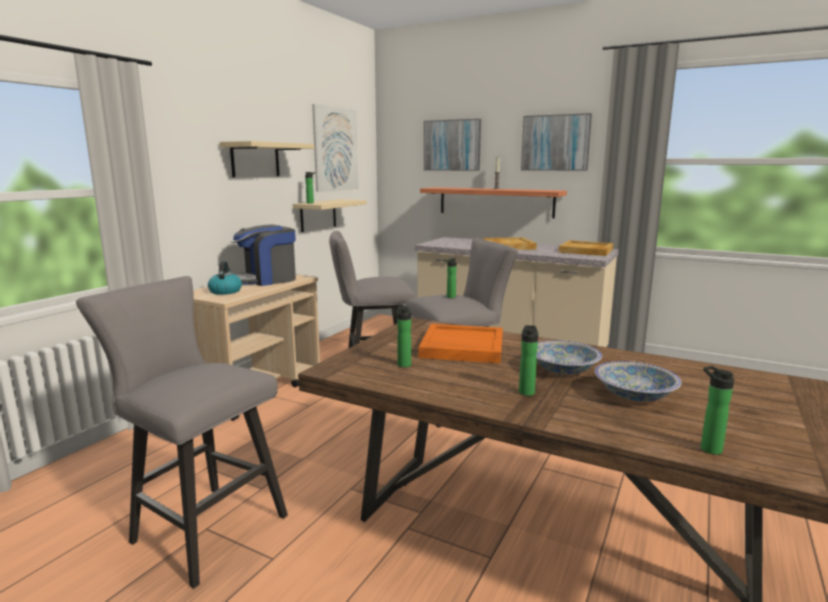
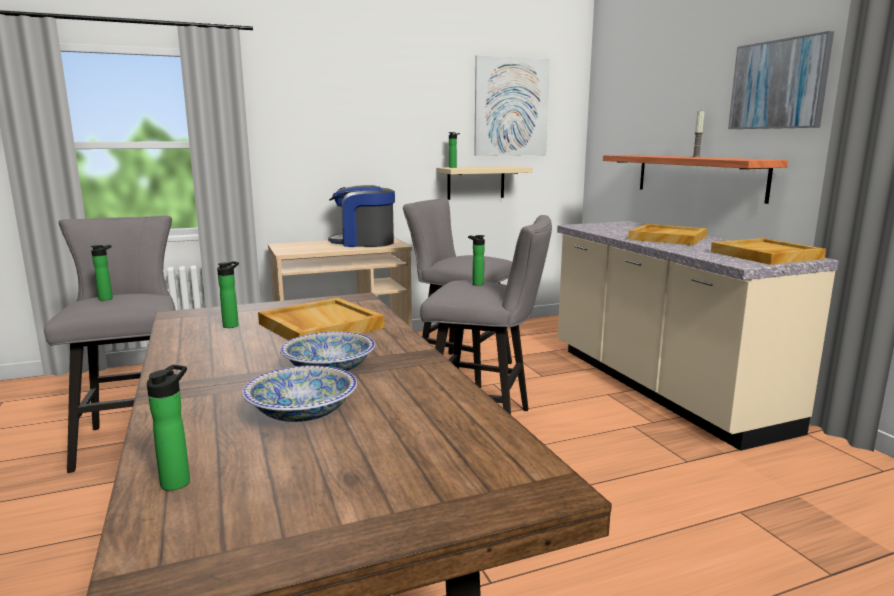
camera: 40 degrees right, 0 degrees up
(225, 291) = (306, 246): kettle -> none
(255, 160) = (385, 118): beige shelf -> none
(452, 145) = (657, 97): picture -> none
(461, 347) = (319, 326): orange tray -> beige tray
(526, 391) = (233, 374): bottle -> bottle (108, 298)

